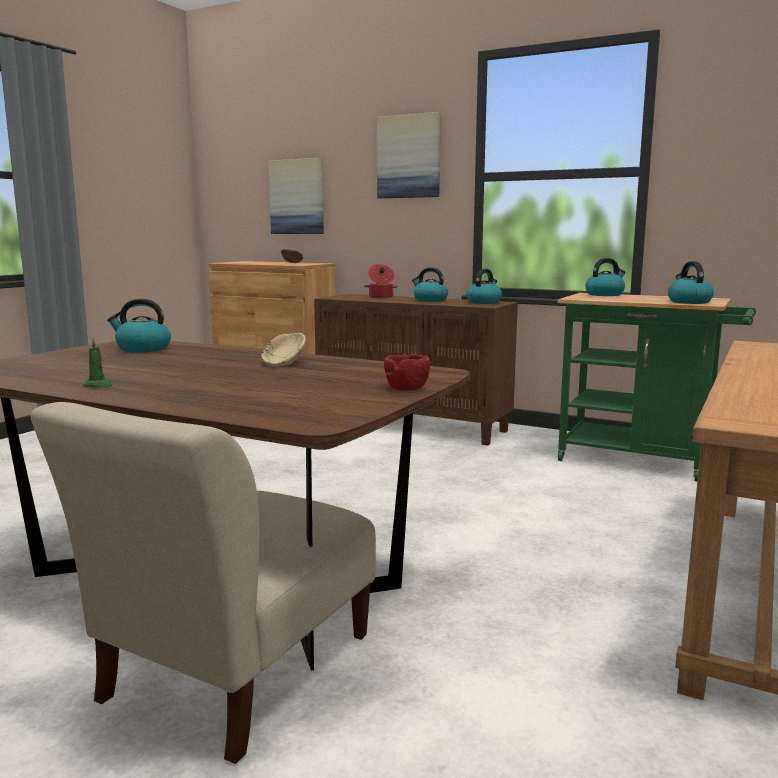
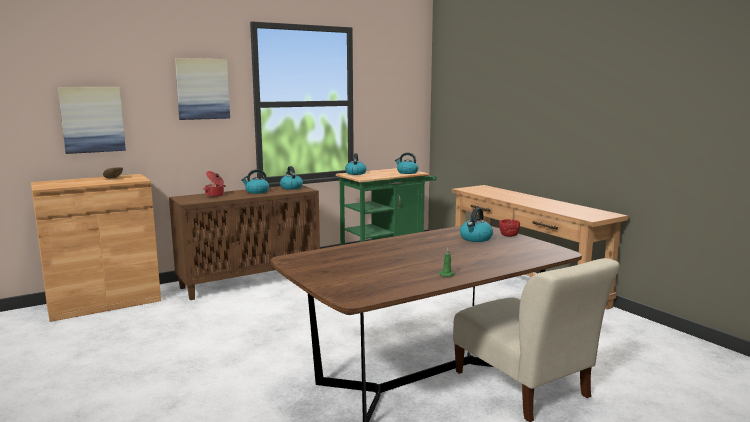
camera: 60 degrees left, 0 degrees up
(142, 349) = (326, 259): kettle -> kettle (475, 238)
(282, 363) = (424, 242): beige bowl -> none

